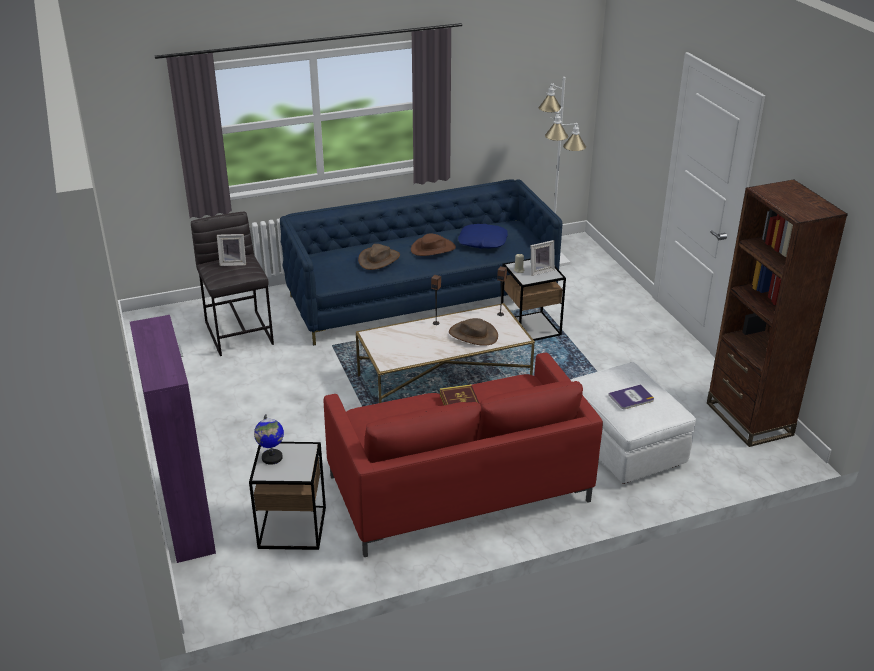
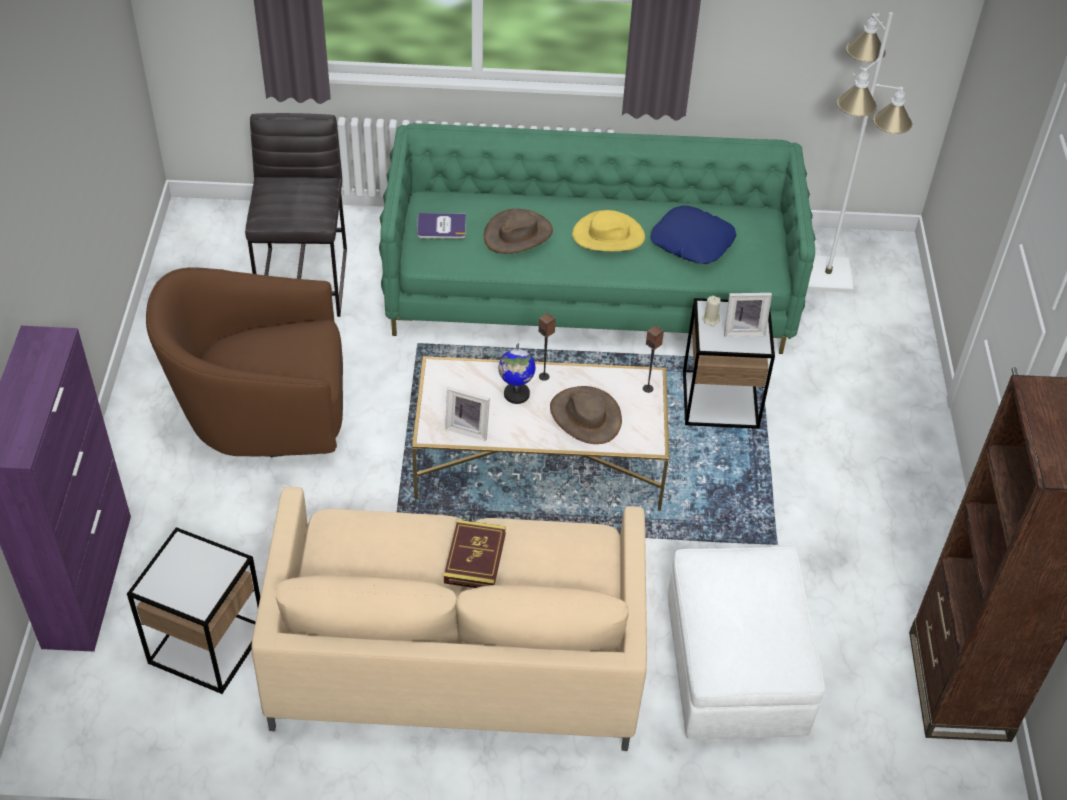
camera: 20 degrees right, 15 degrees up
(233, 263) = (298, 191): picture frame -> picture frame (468, 428)
(254, 403) = (262, 414): none -> brown armchair
(272, 458) = (176, 562): globe -> globe (516, 394)
(421, 297) = (590, 291): blue sofa -> green sofa
(433, 249) = (608, 236): brown hat -> yellow hat
(459, 489) = (456, 661): red sofa -> beige sofa
(631, 397) = (742, 621): book -> book (441, 227)

